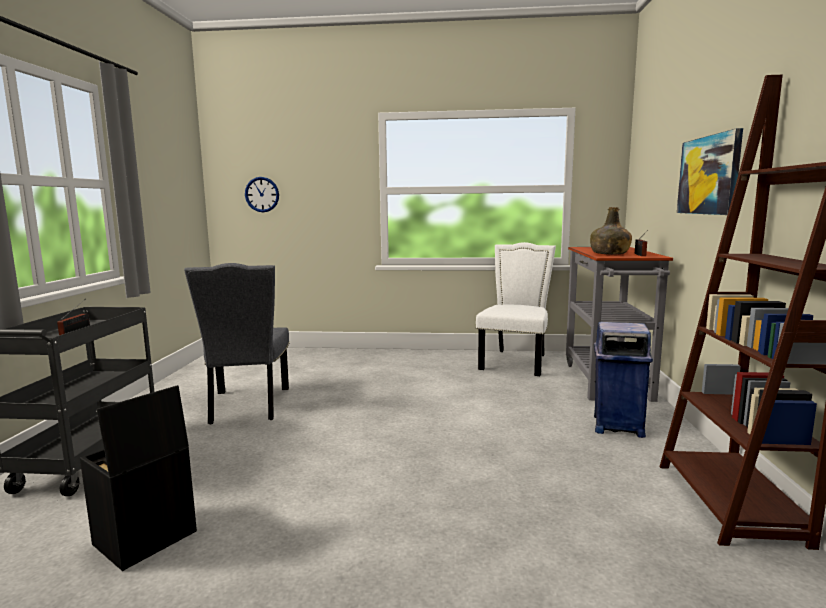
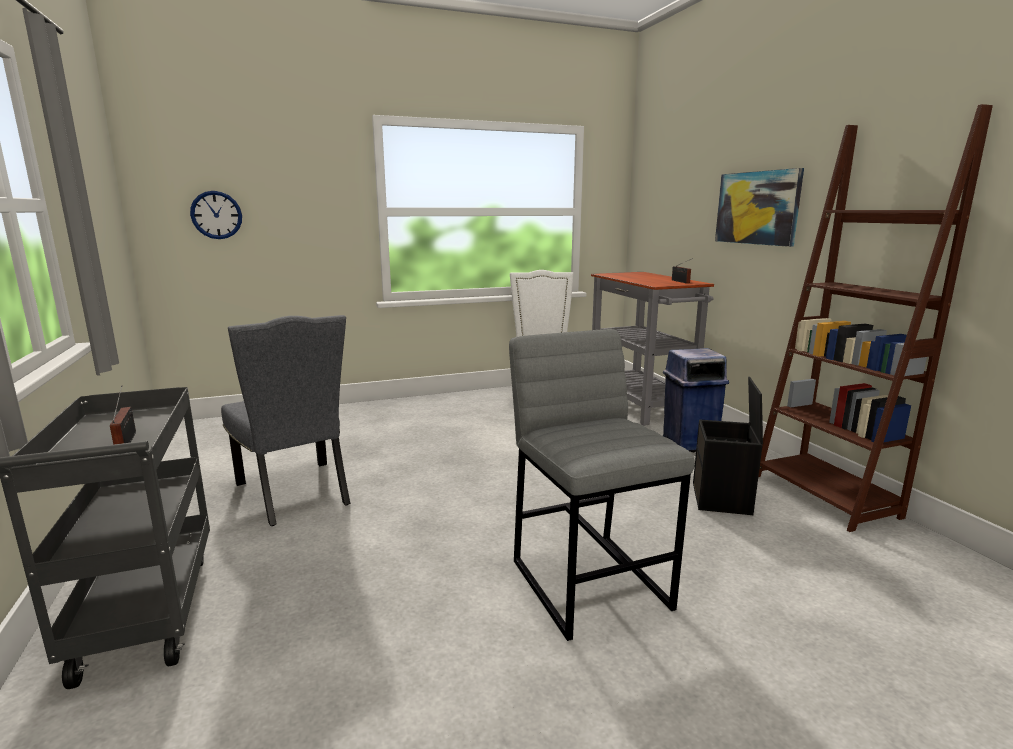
camera: 25 degrees left, 5 degrees up
(144, 539) = (350, 683): black storage box -> black storage box (722, 499)
(385, 518) = (587, 581): none -> grey chair
(609, 253) = (651, 281): green bottle -> none

